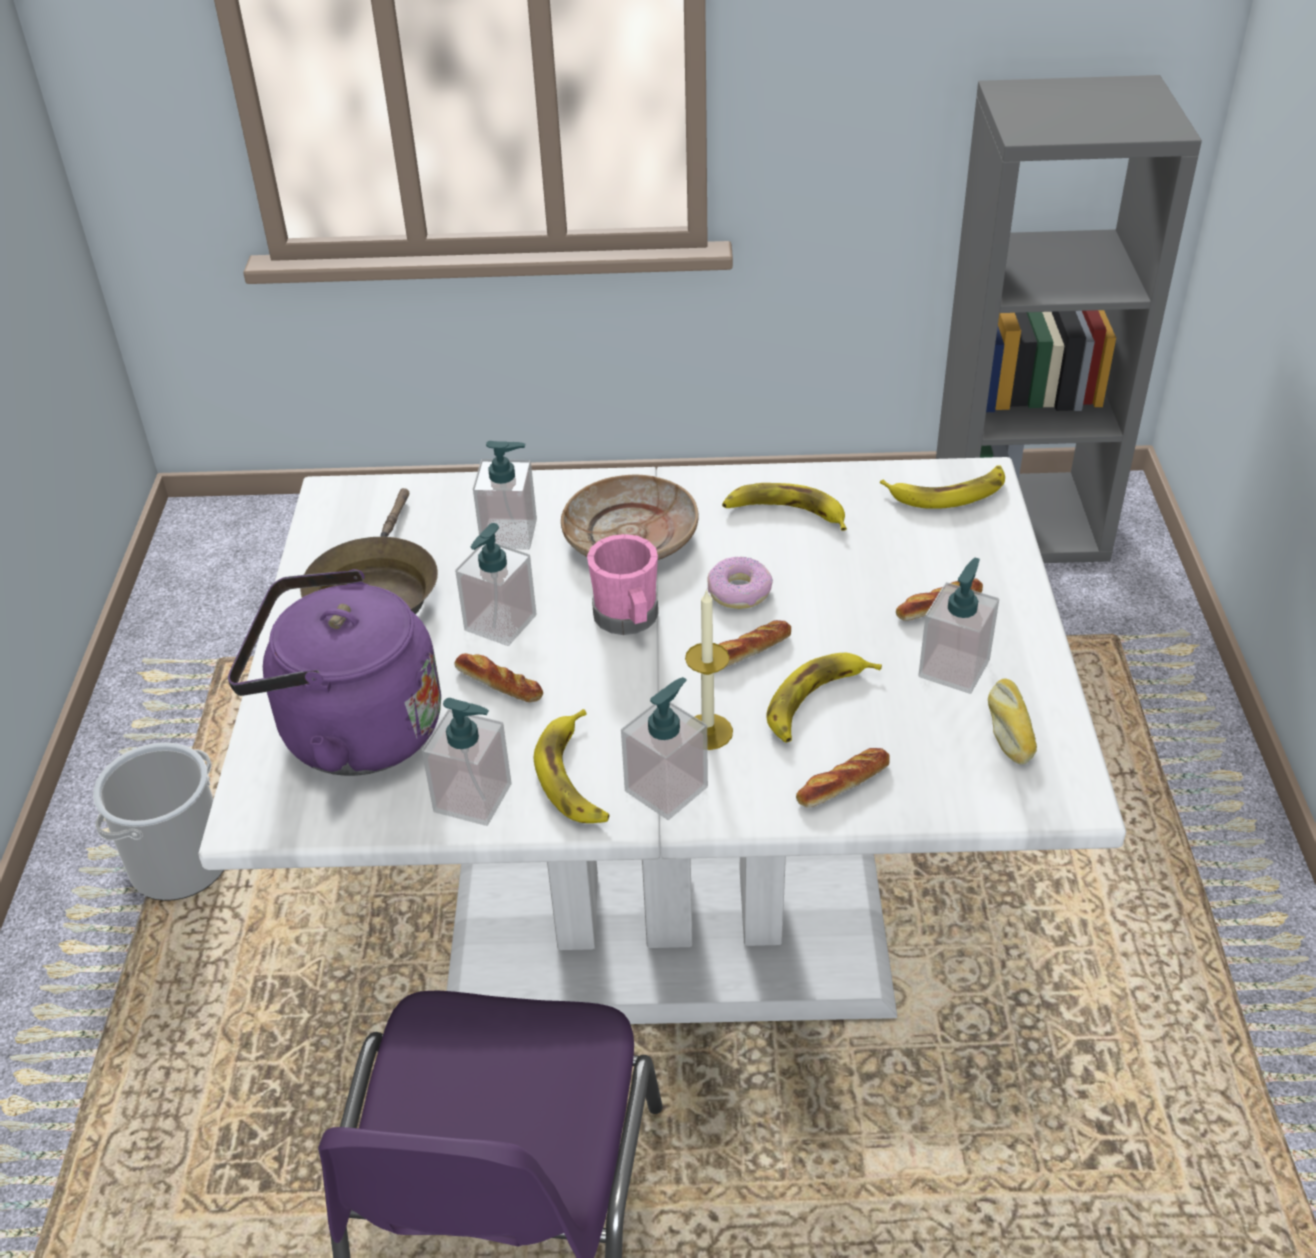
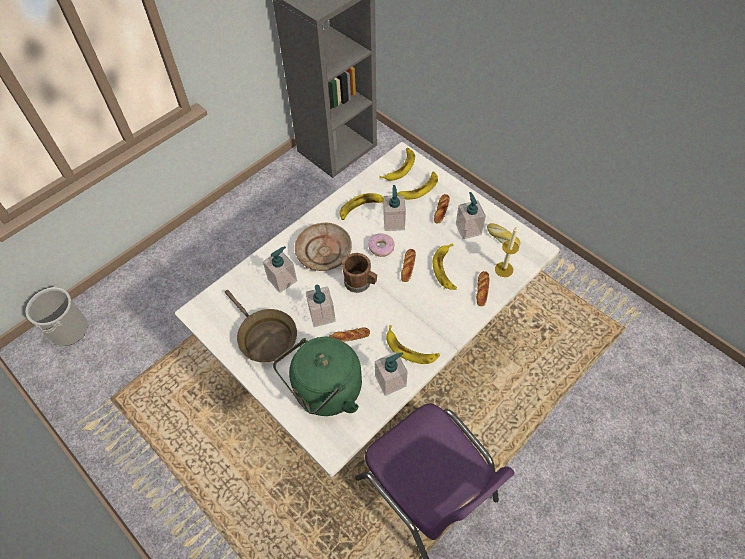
camera: 45 degrees left, 15 degrees up
(180, 863) = (192, 480): bucket -> bucket (69, 329)
(351, 732) = (324, 392): purple kettle -> green kettle
(628, 619) = (360, 283): pink mug -> brown mug
(666, 789) = (440, 331): soap dispenser -> soap dispenser (394, 222)
(708, 731) = (429, 303): candle -> candle (504, 269)
(939, 544) = (418, 188): none -> banana

